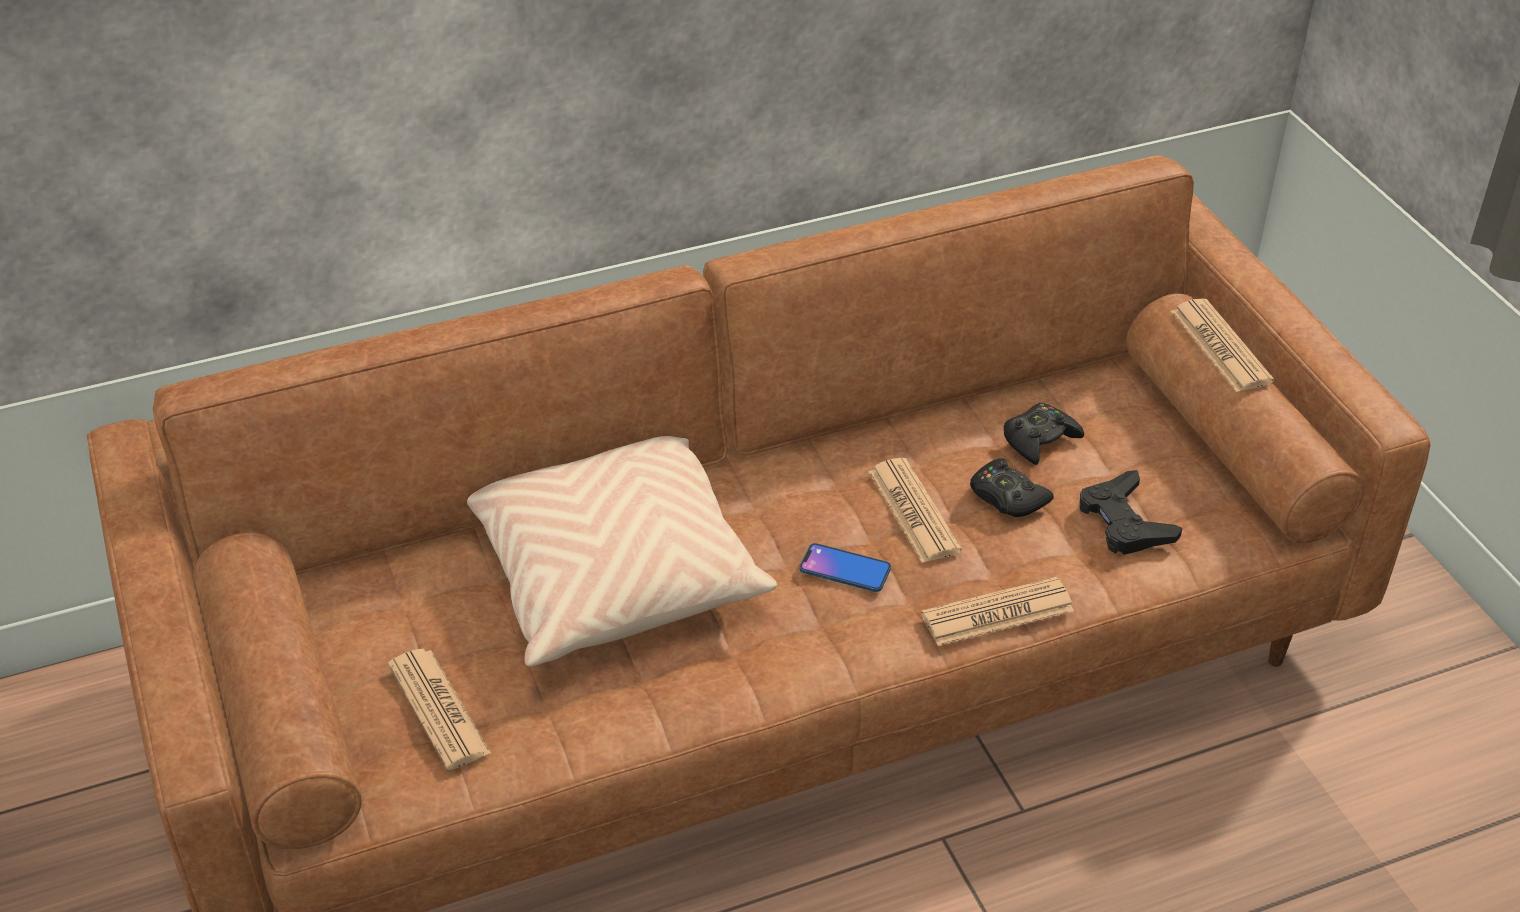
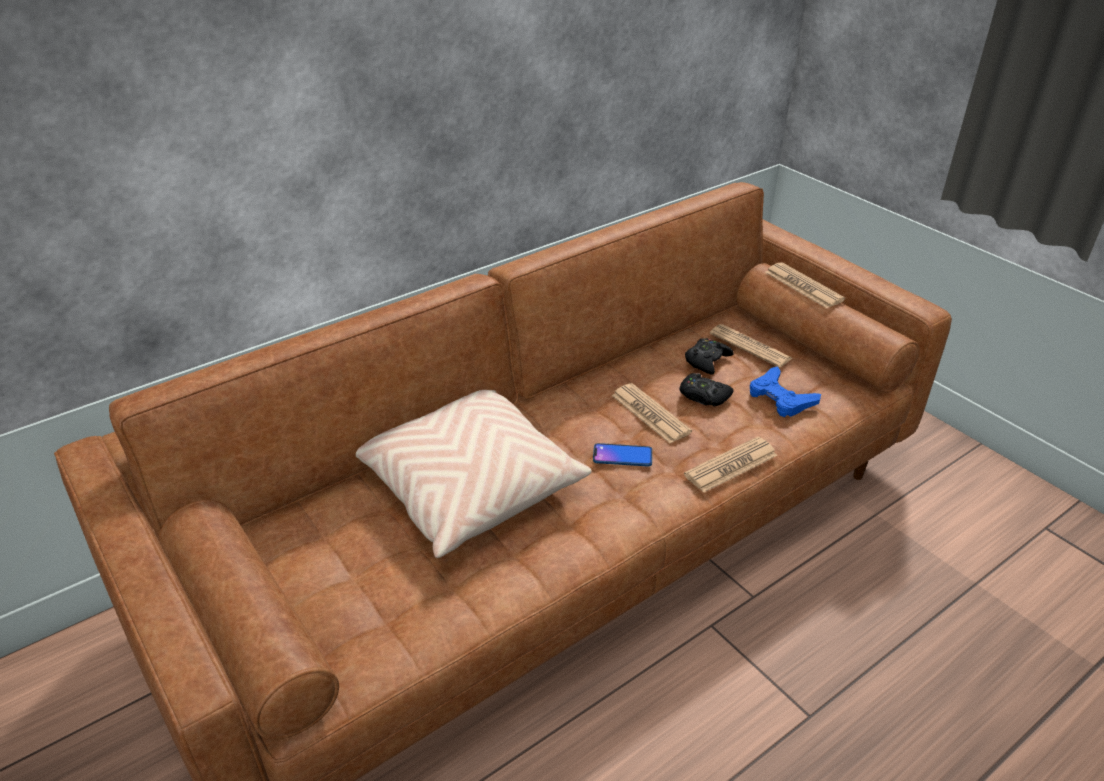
camera: 15 degrees left, 5 degrees down
(438, 709) = (373, 604): newspaper -> newspaper (750, 346)
(1124, 522) = (780, 398): black game controller -> blue game controller

